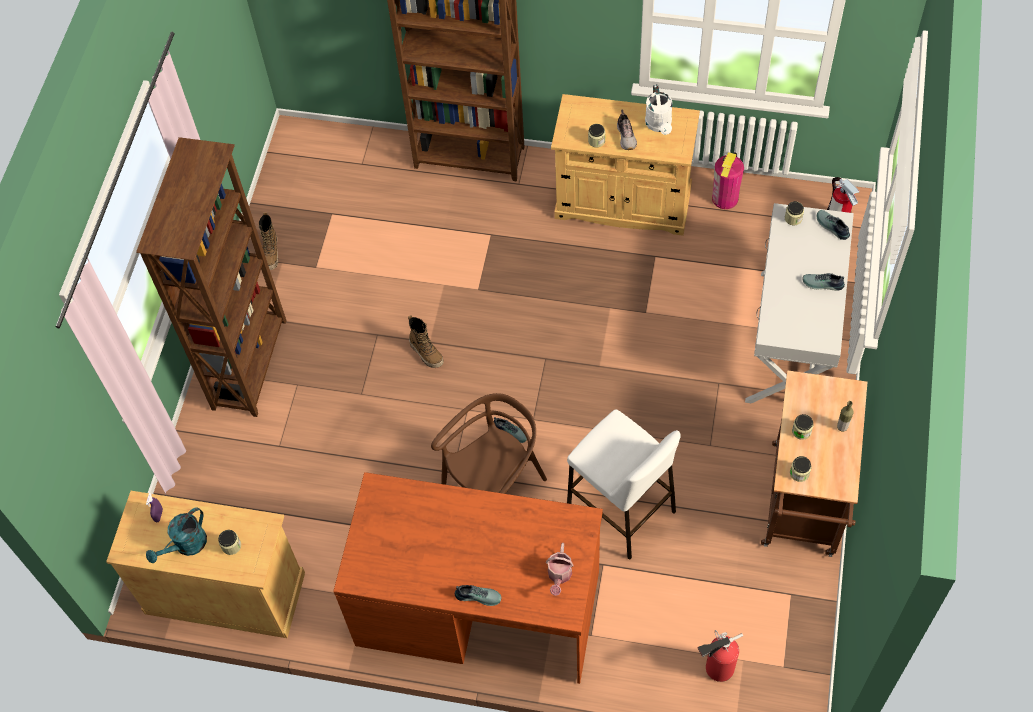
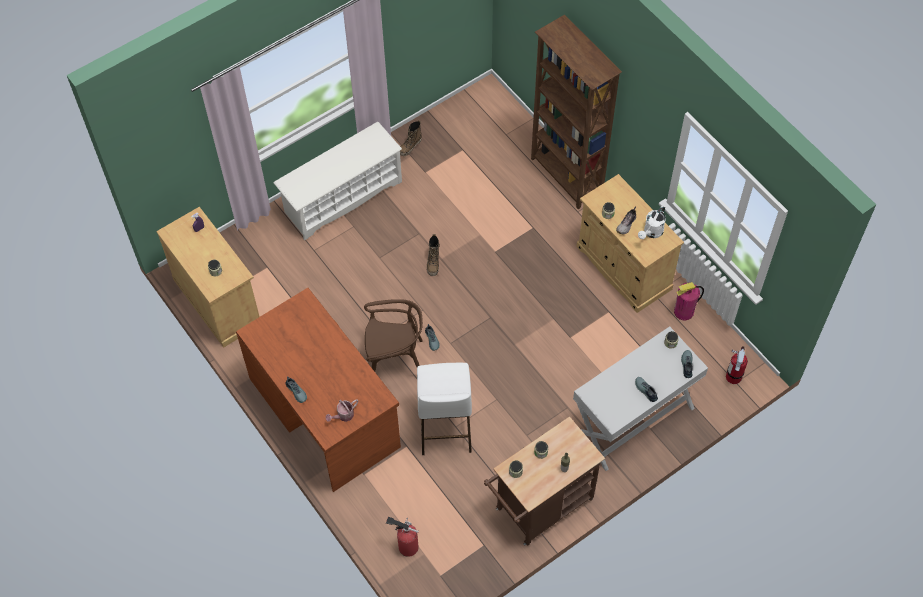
camera: 40 degrees right, 0 degrees up
(186, 546) = (196, 254): turquoise watering can -> none
(251, 364) = (342, 197): brown bookcase -> white shoe rack

